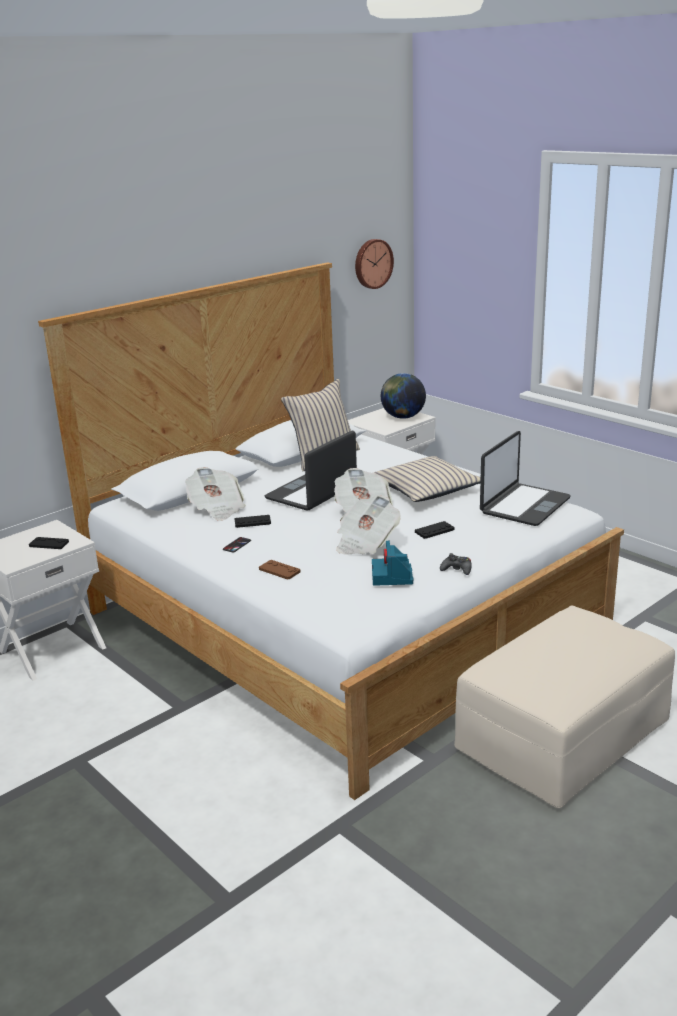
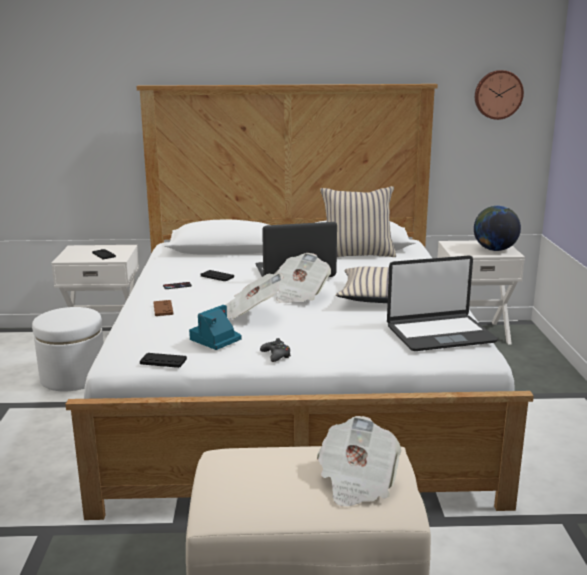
camera: 40 degrees right, 5 degrees down
(97, 700) = (73, 377): none -> white ottoman
(216, 508) = (217, 262): newspaper -> newspaper (357, 481)
(434, 531) = (323, 324): black game controller -> black game controller (163, 361)

